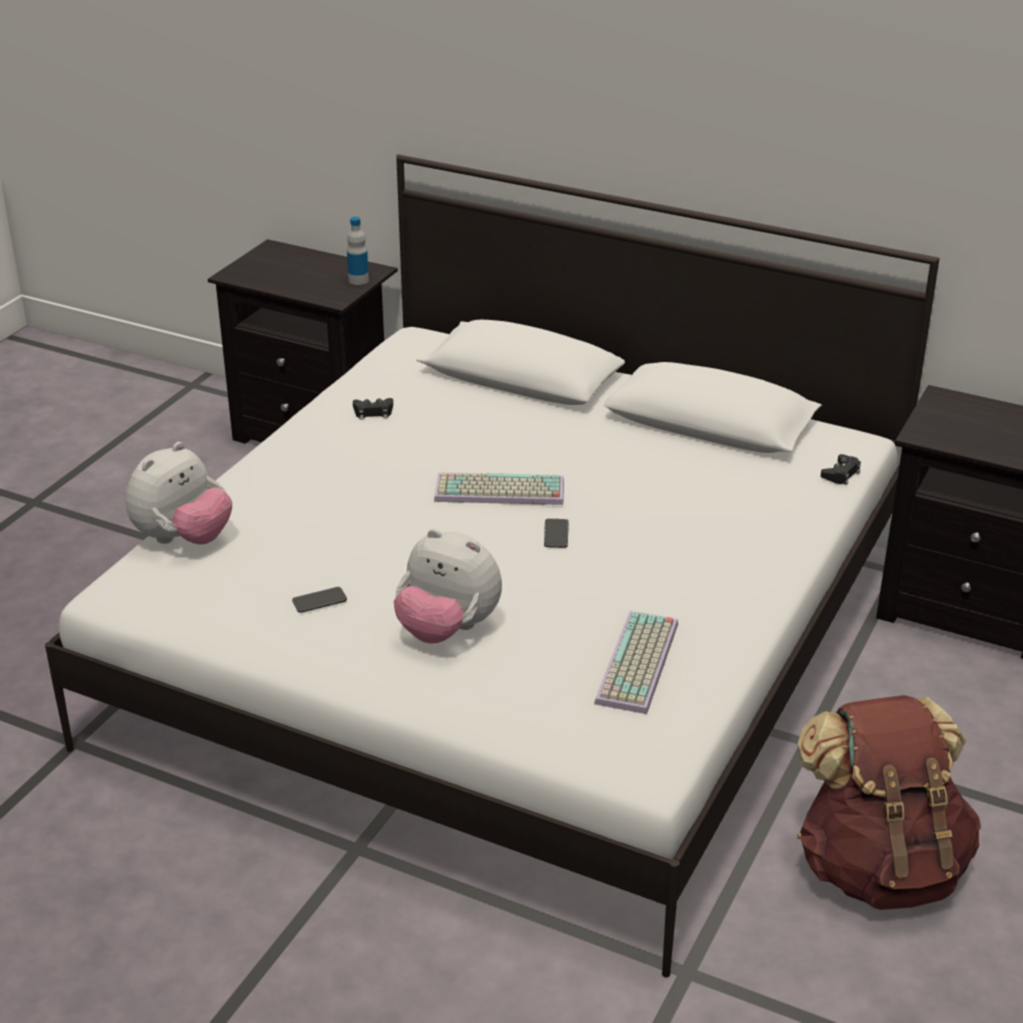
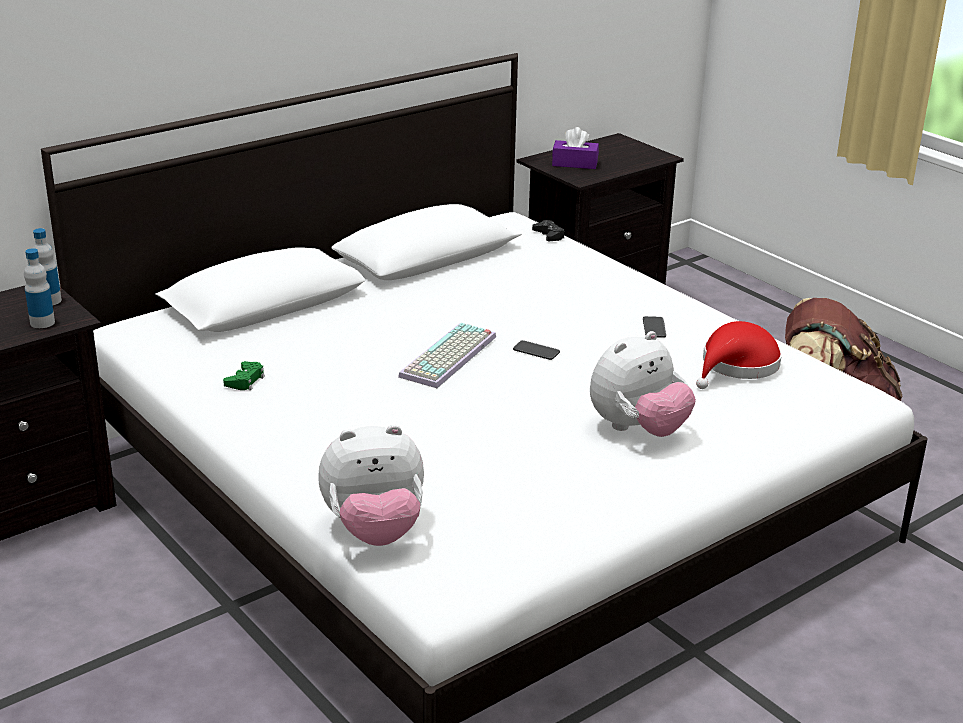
camera: 65 degrees left, 5 degrees down
(183, 539) = (374, 531): plush toy -> plush toy turned 105 degrees clockwise
(319, 601) = (551, 477): phone -> phone (654, 328)
(320, 291) = (42, 322): none -> bottle
(373, 412) = (245, 381): black game controller -> green game controller
(639, 664) = (737, 366): keyboard -> red hat
(963, 420) = (575, 163): none -> purple tissue box

